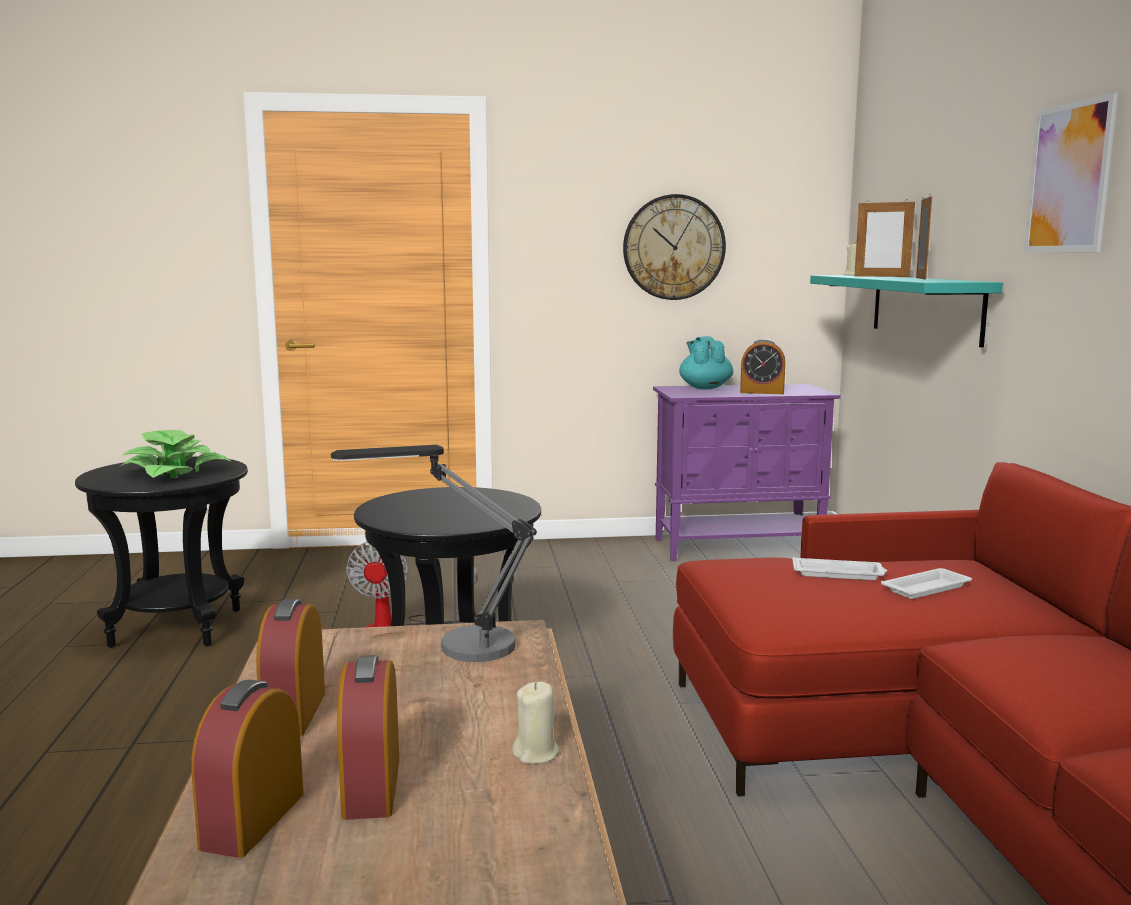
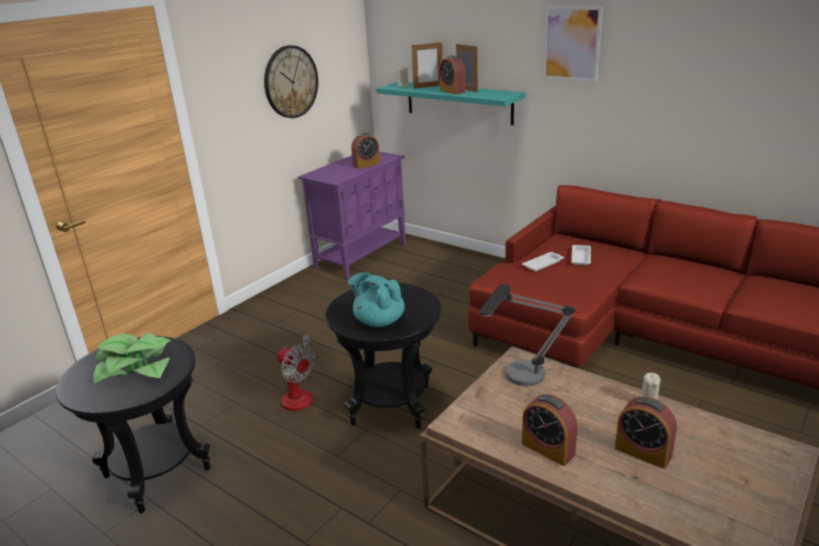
camera: 45 degrees left, 15 degrees up
(253, 820) = (647, 492): alarm clock -> alarm clock (452, 91)
(705, 388) = (329, 169): turquoise teapot -> turquoise teapot (378, 321)

